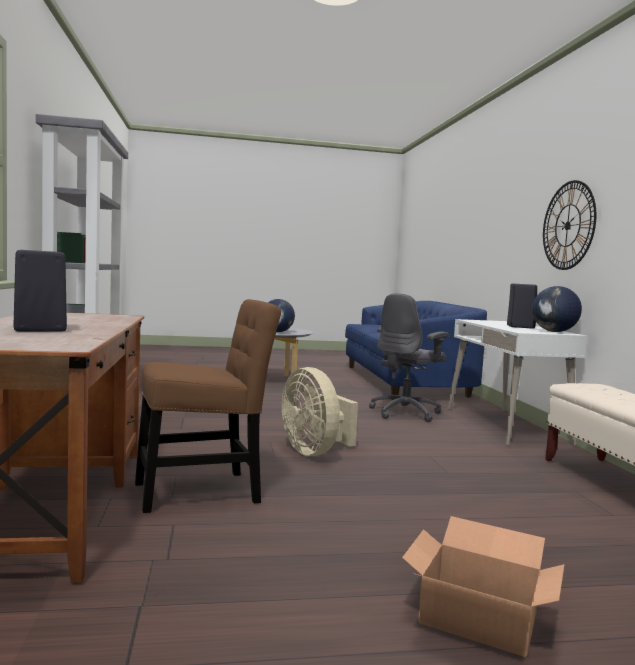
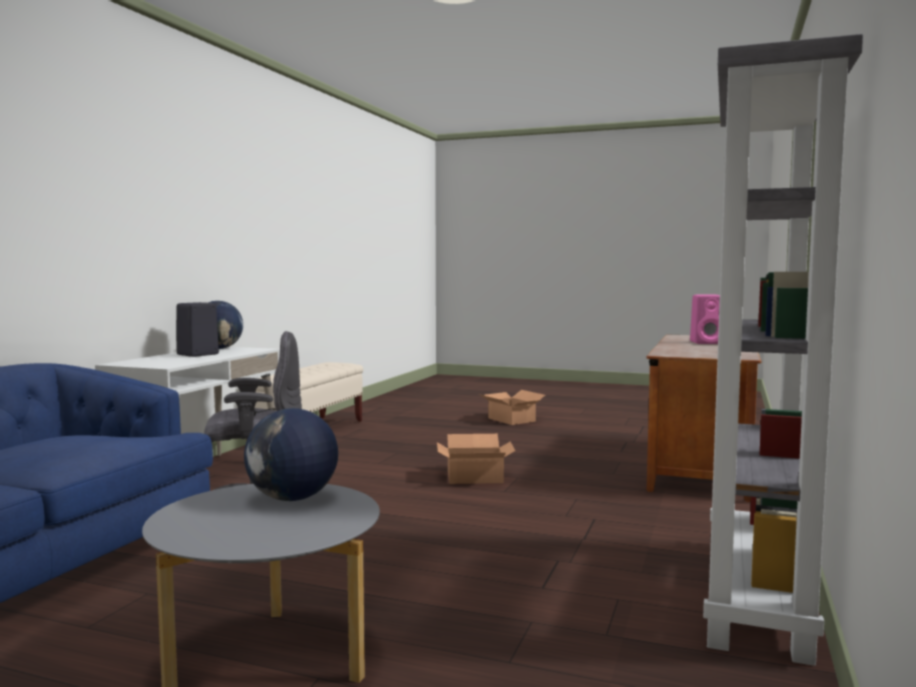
camera: 150 degrees left, 0 degrees up
(38, 329) = (708, 342): black speaker -> pink speaker
(204, 491) = (595, 462): brown chair -> none
(315, 452) = (474, 477): beige fan -> cardboard box
(568, 225) = (170, 232): wall clock -> none

